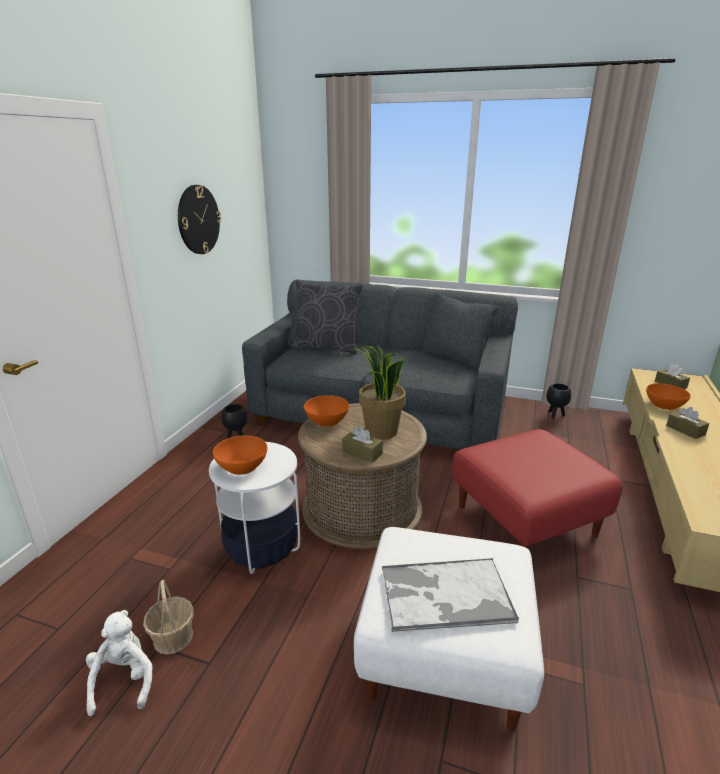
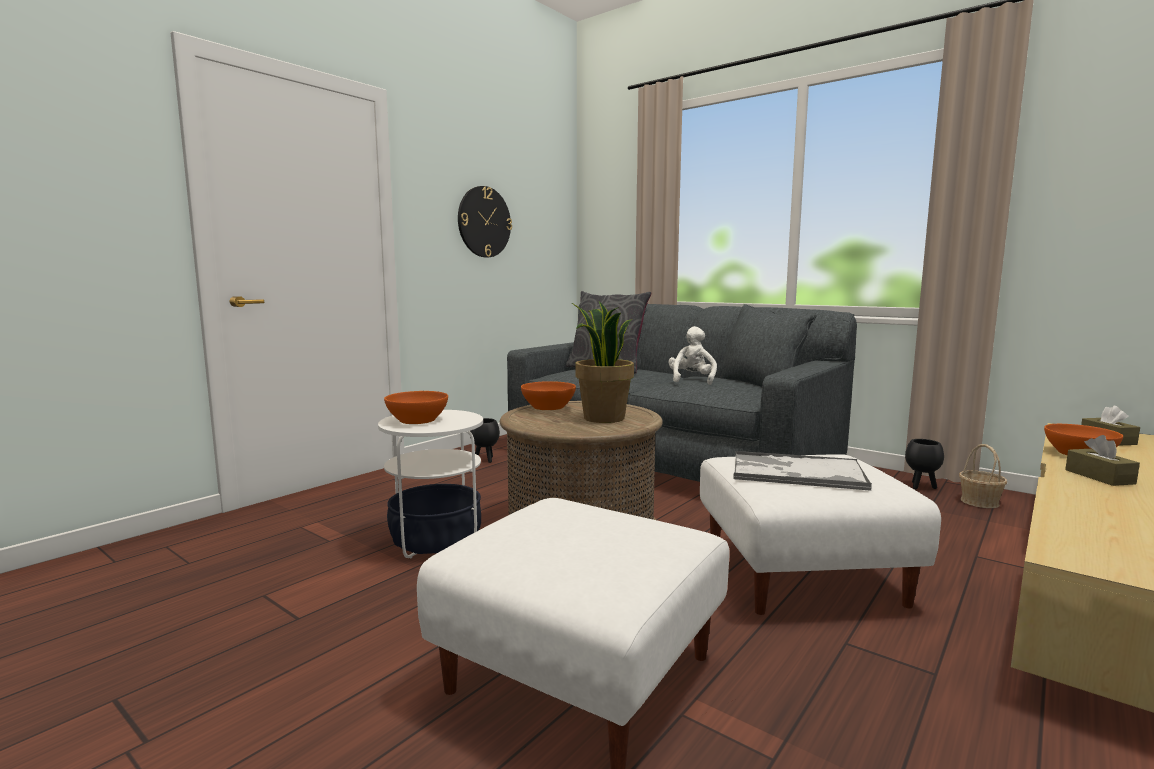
camera: 20 degrees right, 15 degrees down
(124, 680) = (206, 612): white plush toy -> white plush toy (691, 380)
(173, 637) = (283, 590): basket -> basket (979, 502)
(362, 453) = (561, 427): brown tissue box -> none
(444, 595) = (558, 549): tray -> tray (795, 472)
(526, 519) = (802, 573): red ottoman -> white ottoman

